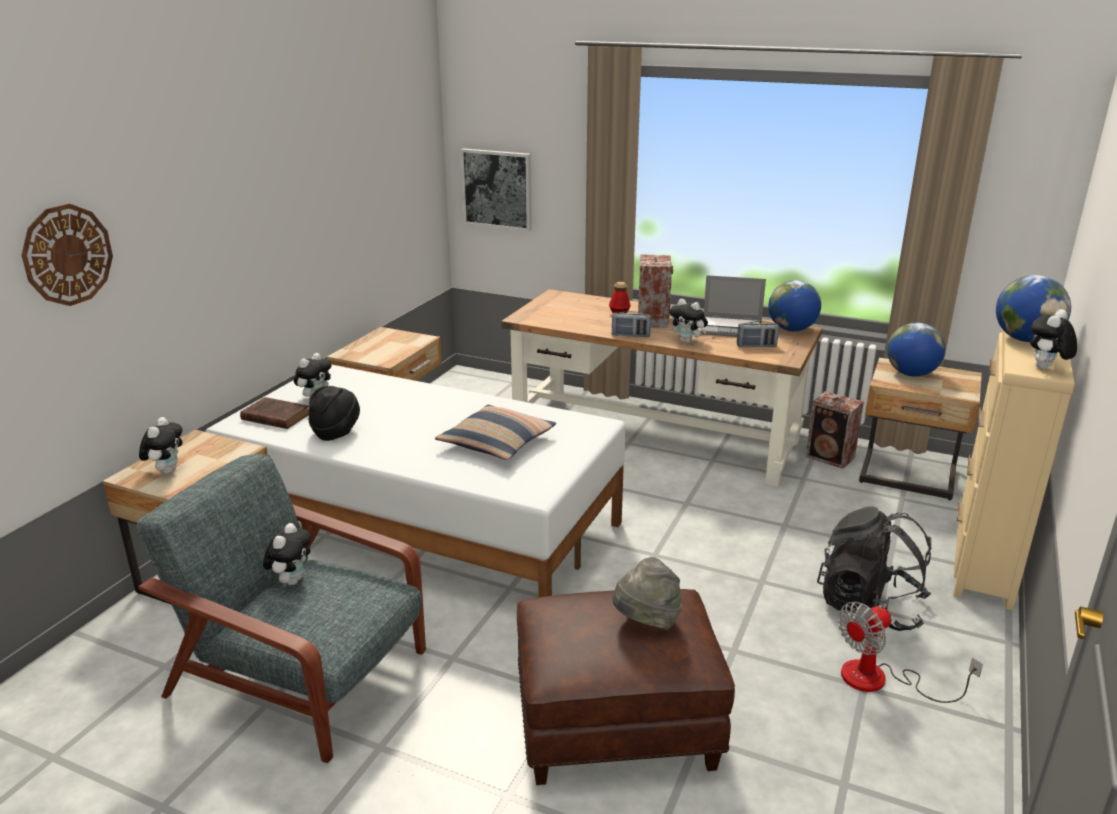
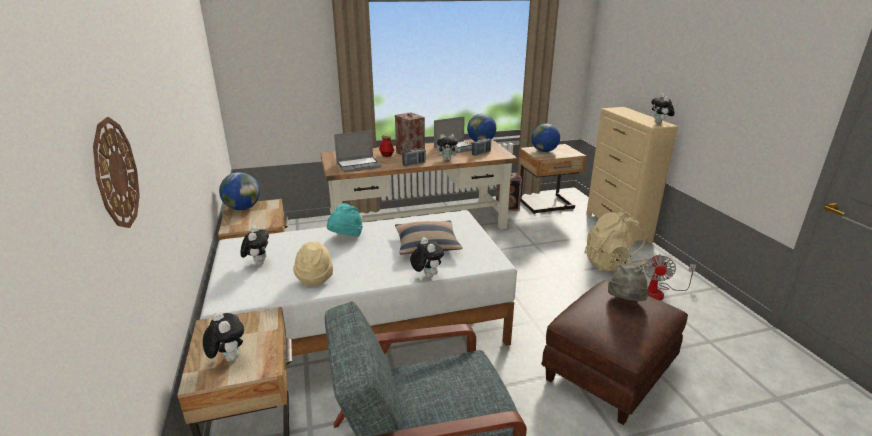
camera: 40 degrees left, 0 degrees up
(274, 416) = (247, 286): brown book -> none
(291, 580) = (409, 387): plush toy -> plush toy (426, 275)
(336, 432) = (315, 278): black hat -> beige hat
(430, 403) = (346, 237): none -> turquoise hat
(497, 189) = (263, 90): picture -> none
(561, 318) = (359, 165): none -> laptop
(869, 606) = (612, 264): black backpack -> beige backpack
(1025, 340) = (628, 115): globe -> globe (243, 208)

